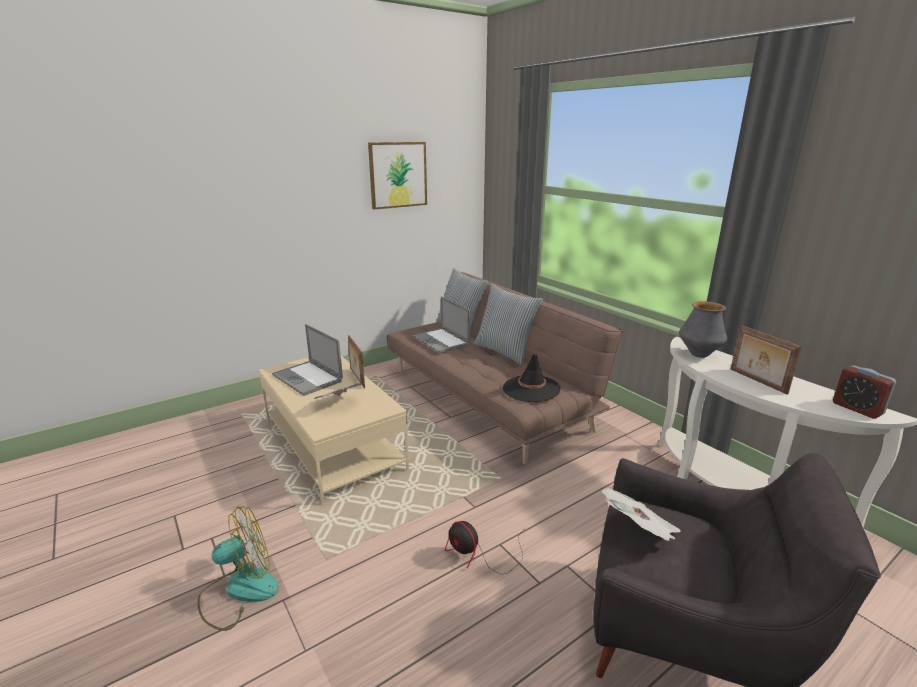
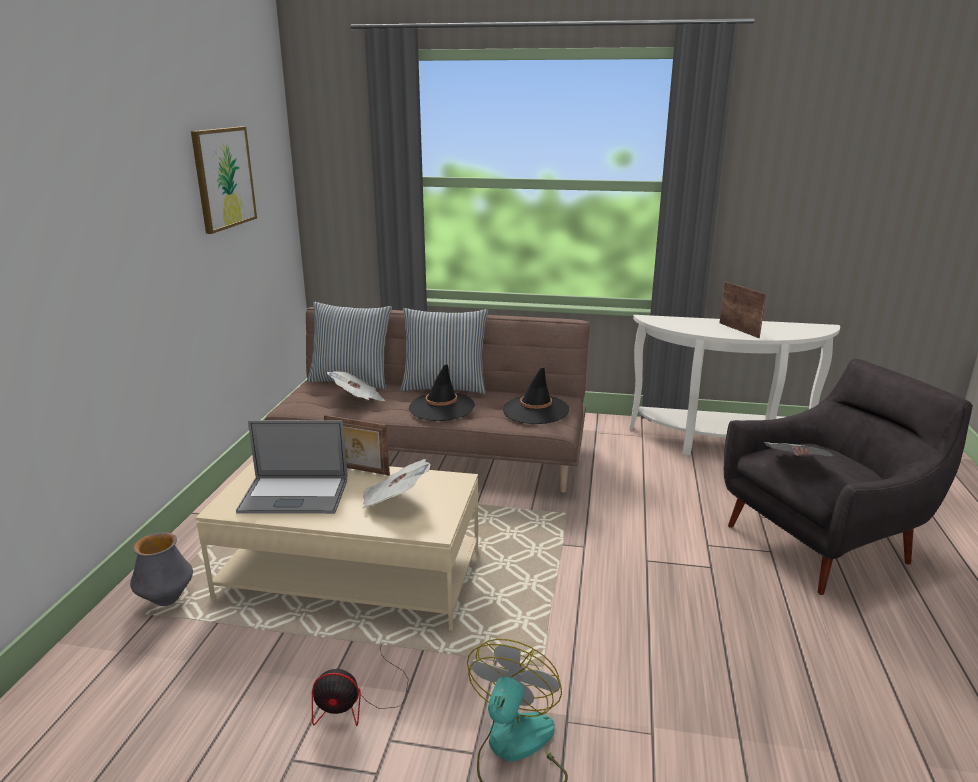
camera: 45 degrees left, 0 degrees up
(440, 340) = (358, 399): laptop -> newspaper
(475, 363) = (441, 407): none -> black hat
(480, 555) = (647, 576): fan -> fan (358, 702)
(698, 354) = (674, 323): vase -> vase (166, 600)
(757, 381) = (739, 330): picture frame -> picture frame turned 135 degrees counterclockwise
(857, 408) = (809, 329): alarm clock -> none

